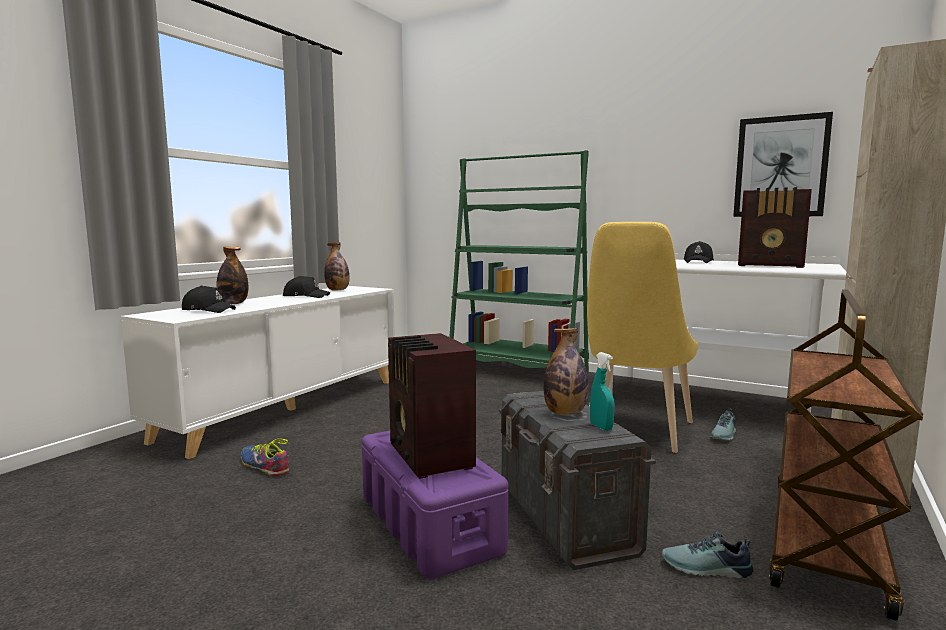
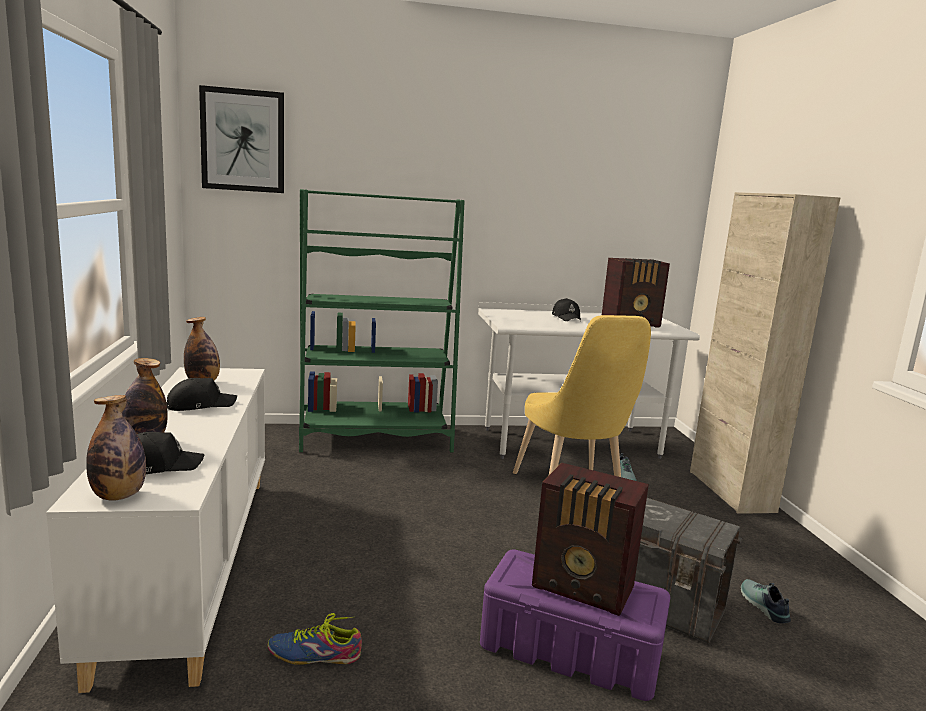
camera: 40 degrees left, 5 degrees up
(565, 413) = (652, 512): bottle -> bottle (118, 496)
(601, 427) = (696, 520): turquoise spray bottle -> none
(706, 569) = (762, 606): shoe -> shoe turned 105 degrees clockwise
(780, 167) = (617, 230): picture -> picture (243, 140)
(827, 545) = (783, 559): brown cart -> none

